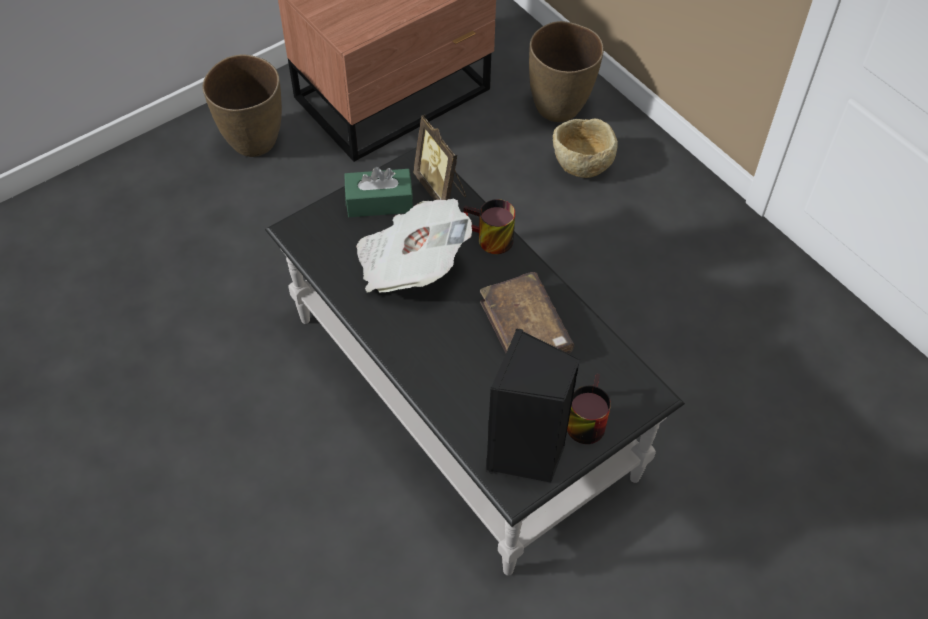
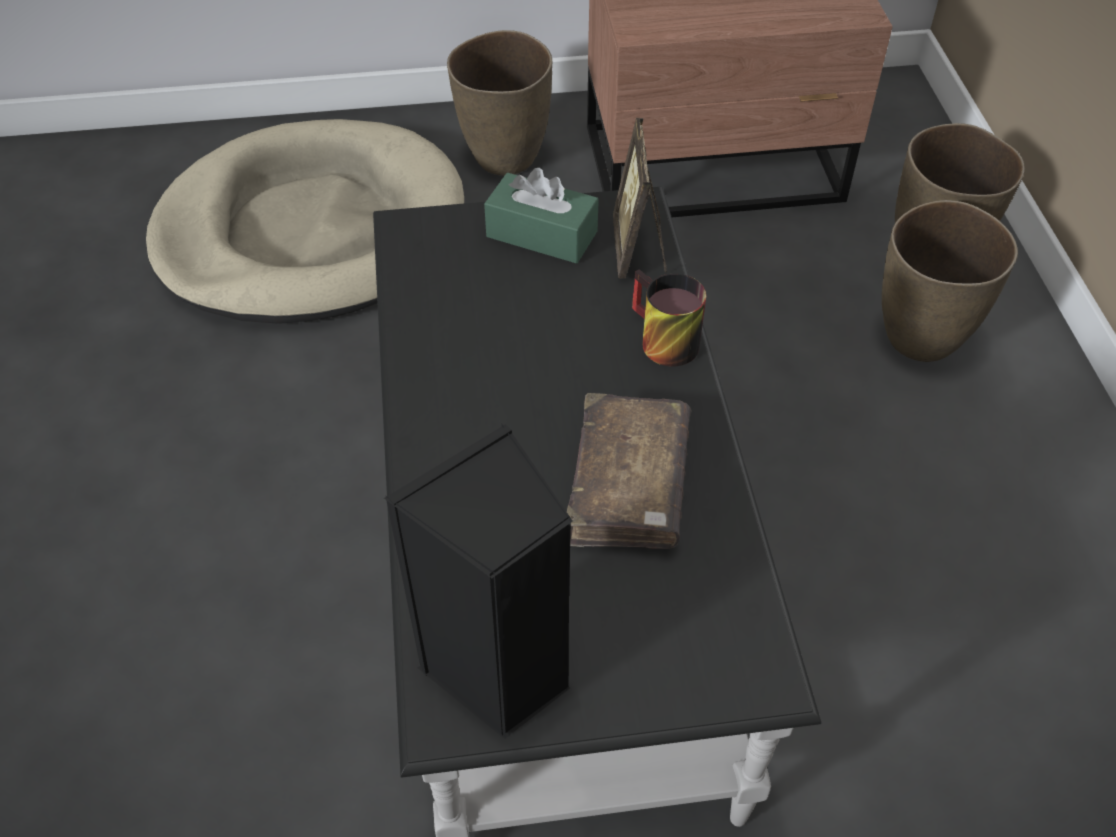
camera: 30 degrees right, 5 degrees down
(156, 249) = (311, 231): none -> beige dog bed
(410, 264) = (525, 327): newspaper -> none
(581, 165) = (921, 340): beige bowl -> brown vase
(583, 419) = (628, 663): mug -> none

